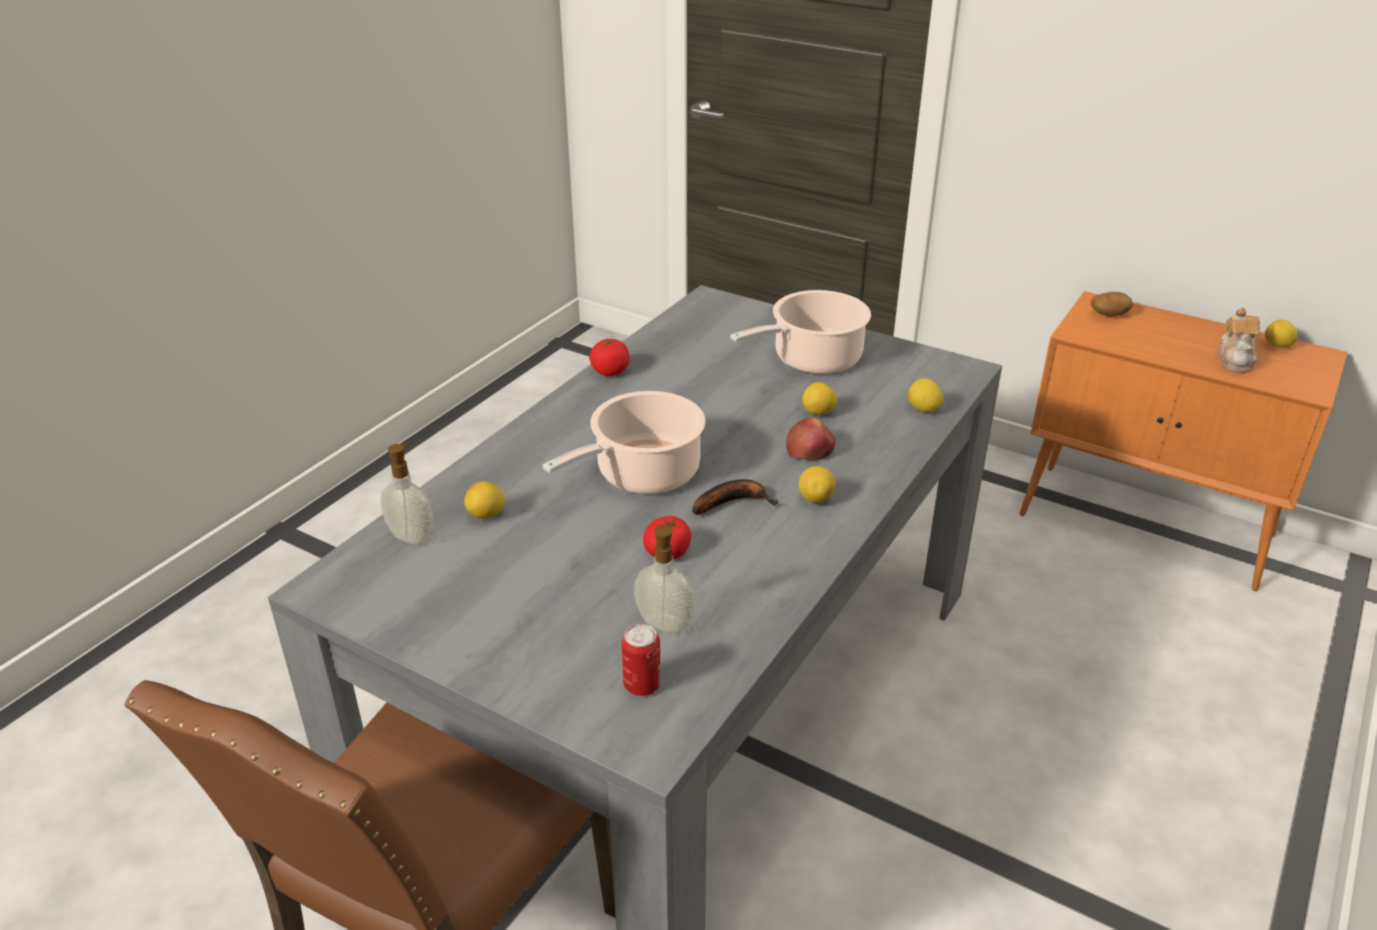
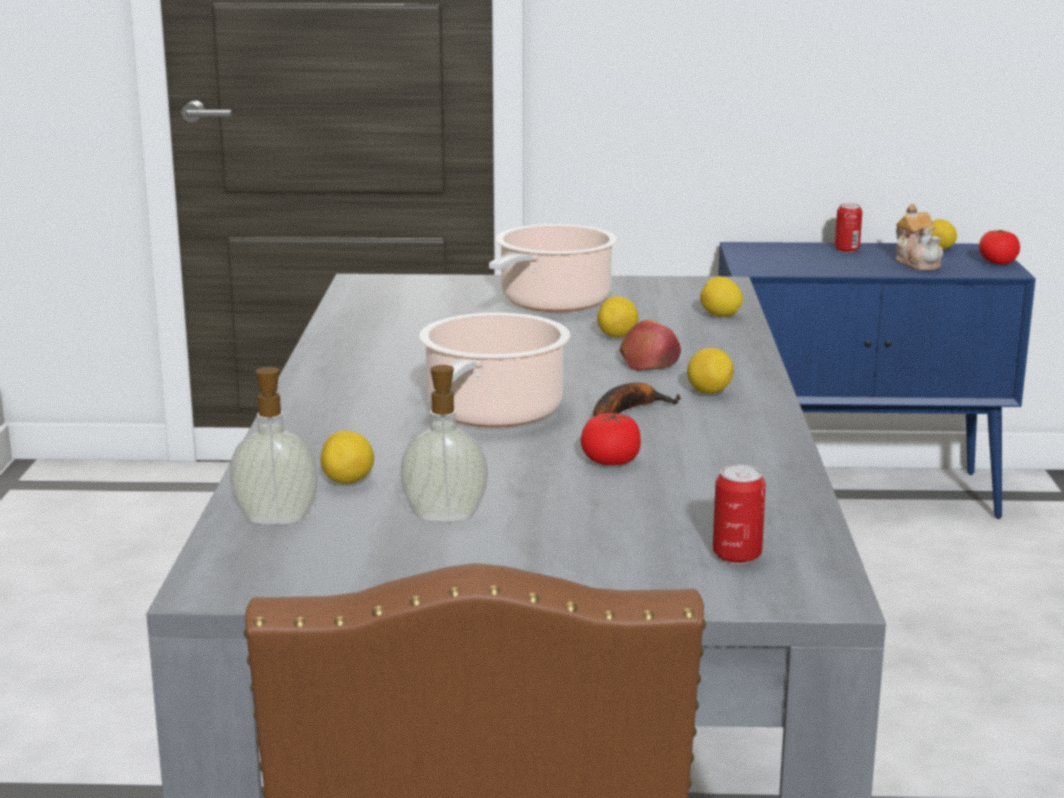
camera: 30 degrees left, 15 degrees down
(610, 371) = (328, 350): tomato -> tomato (997, 262)
(665, 623) = (690, 508): soap dispenser -> soap dispenser (445, 516)
(1109, 314) = (765, 253): potato -> none
(1147, 526) = (856, 494): orange cabinet -> blue cabinet
(1186, 327) = (847, 250): none -> can

